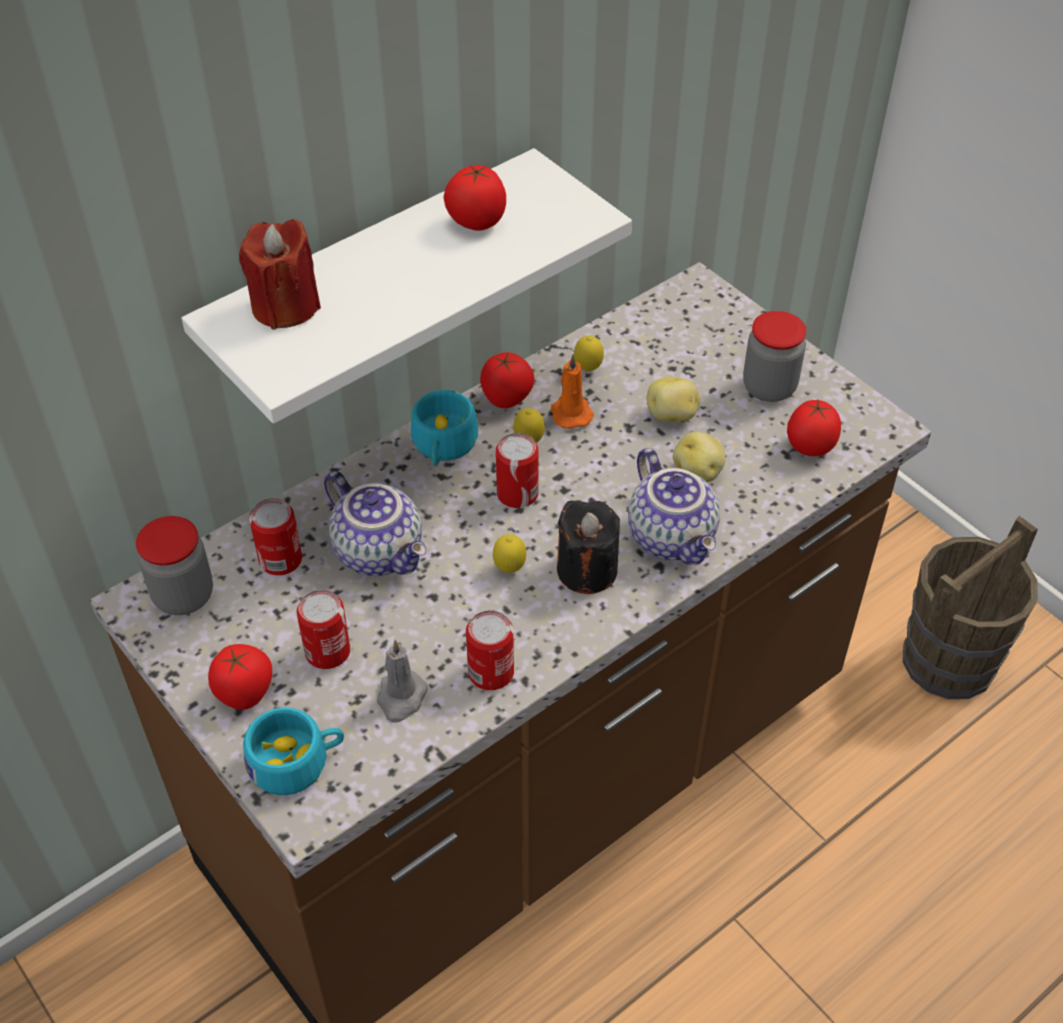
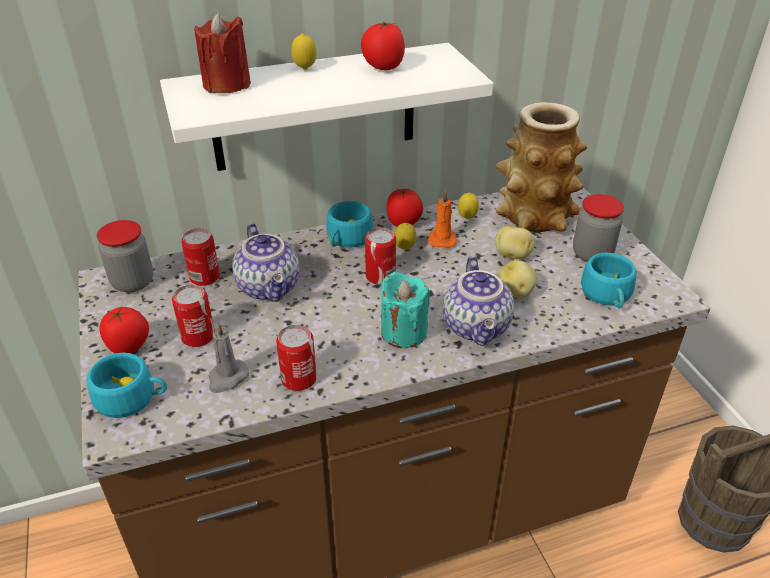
camera: 20 degrees right, 10 degrees down
(509, 569) = (349, 318): lemon -> lemon (305, 69)
(587, 570) = (403, 332): black candle -> turquoise candle
(674, 342) = (534, 215): none -> vase
(809, 447) = (607, 296): tomato -> turquoise cup

